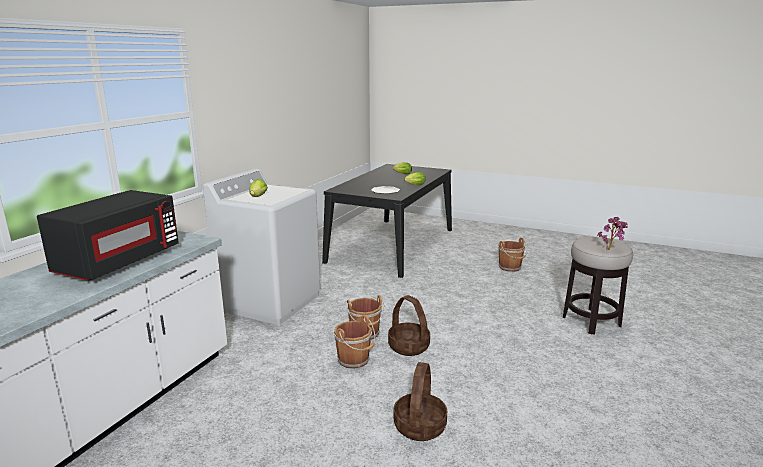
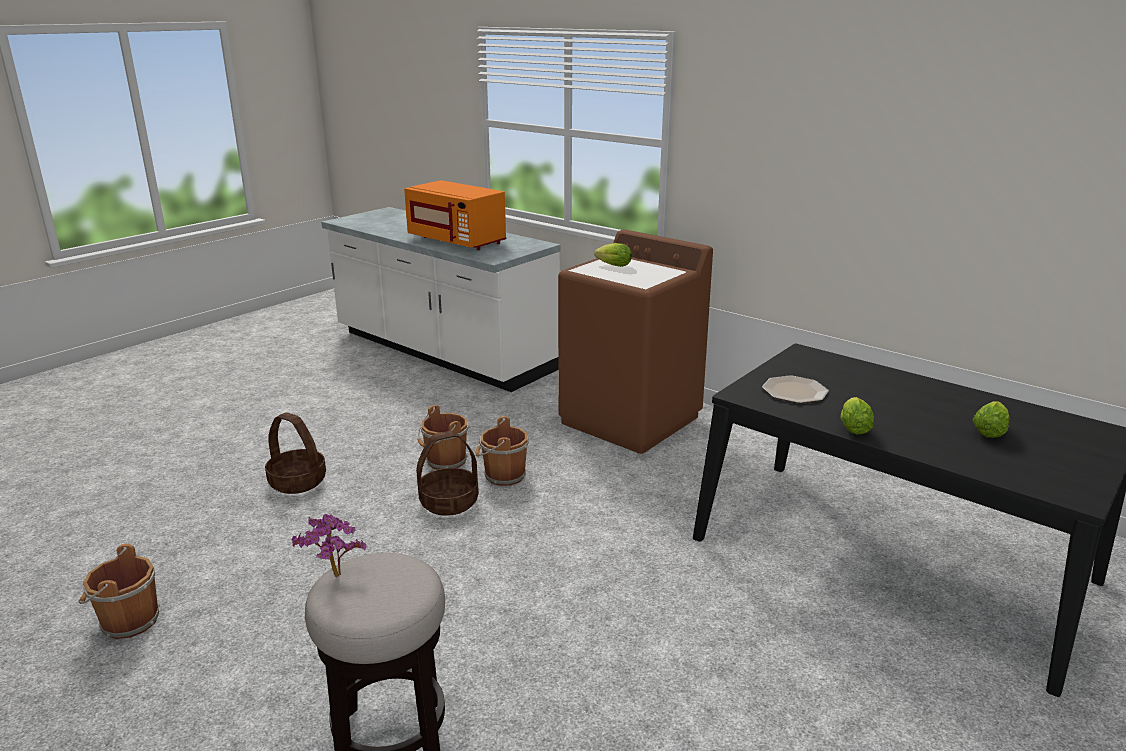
camera: 105 degrees right, 5 degrees up
(118, 262) = (457, 241): black microwave -> orange microwave
(270, 302) = (630, 420): white washing machine -> brown washing machine
(510, 268) = (723, 721): brown bucket -> brown bucket (127, 622)

